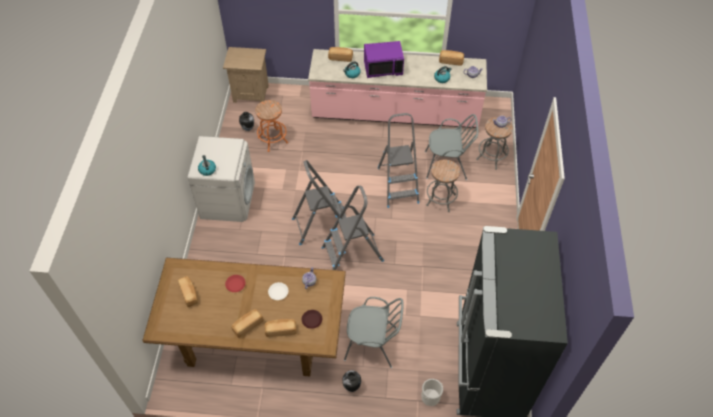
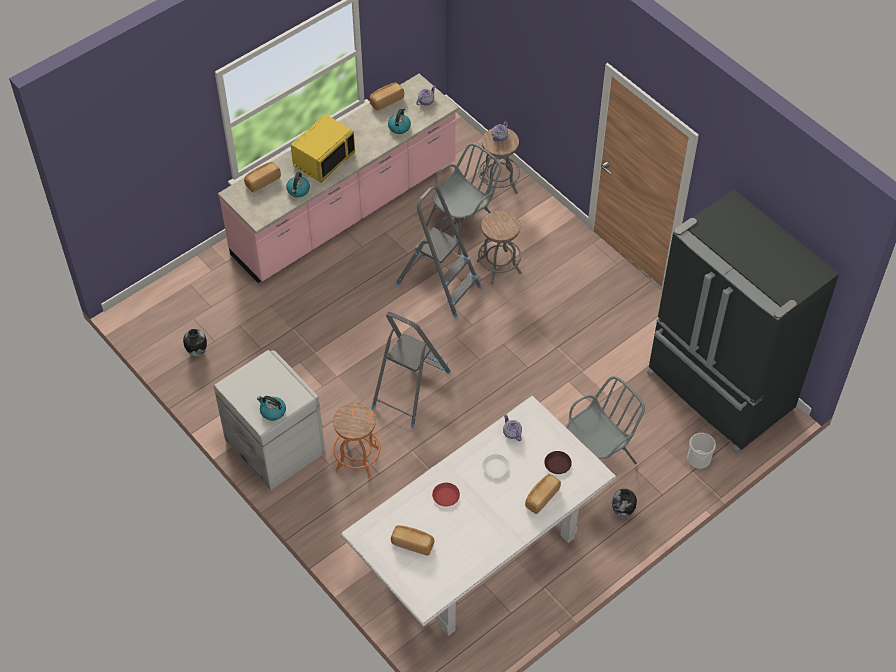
camera: 45 degrees left, 0 degrees up
(247, 325) = (505, 521): bread -> none
(251, 94) = (149, 311): beige nightstand -> none
(254, 337) = (478, 551): brown dining table -> white dining table
(272, 140) = (243, 343): orange stool -> orange stool (357, 459)
(351, 254) = (476, 392): grey step ladder -> none
(383, 67) = (323, 159): purple microwave -> yellow microwave

